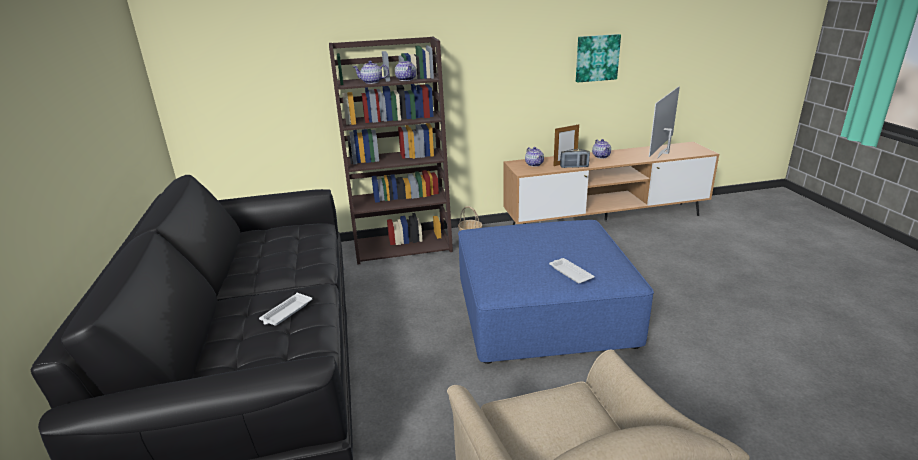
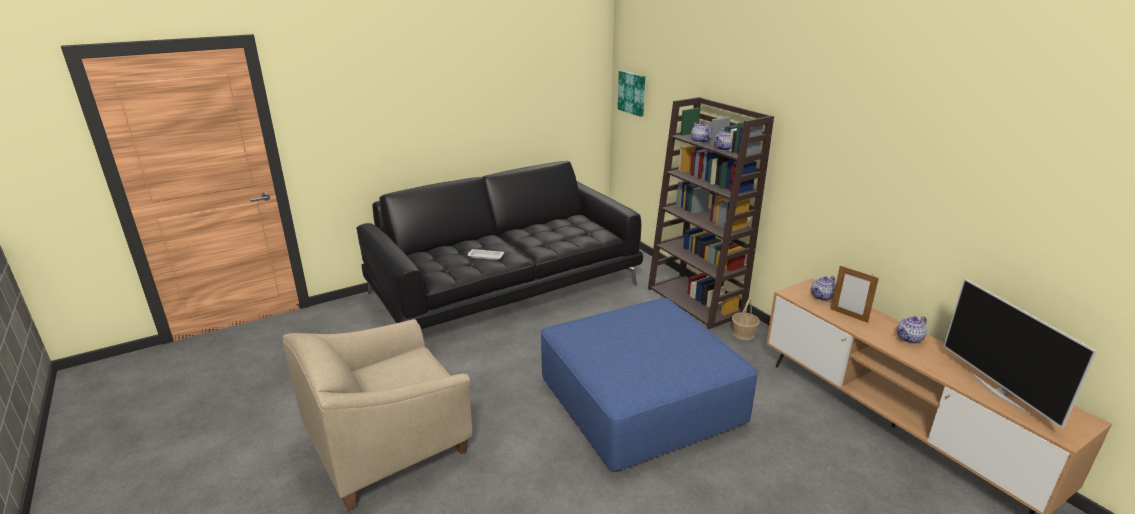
camera: 70 degrees right, 0 degrees up
(570, 273) = (606, 359): white tray -> none
(574, 167) = (843, 322): radio -> none
(596, 58) = (960, 208): picture -> picture (632, 93)
(664, 152) = (999, 392): television -> television turned 120 degrees counterclockwise

